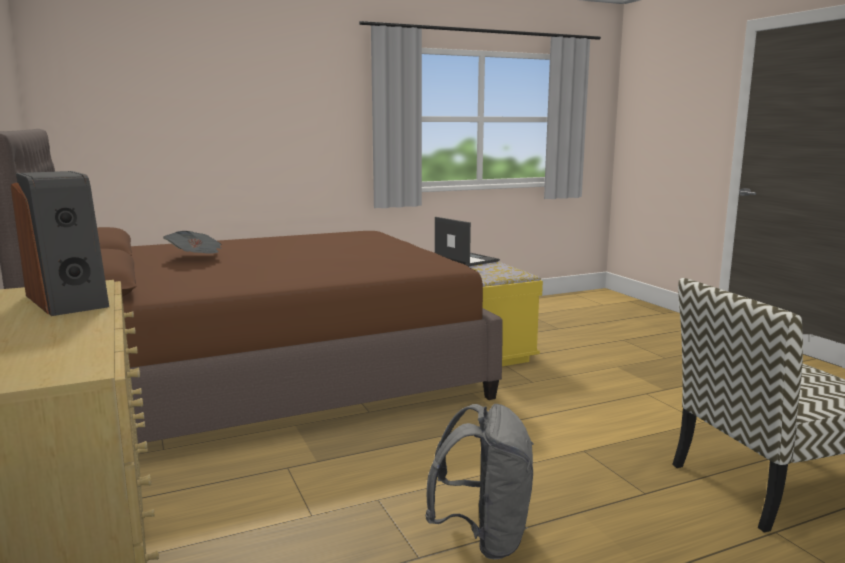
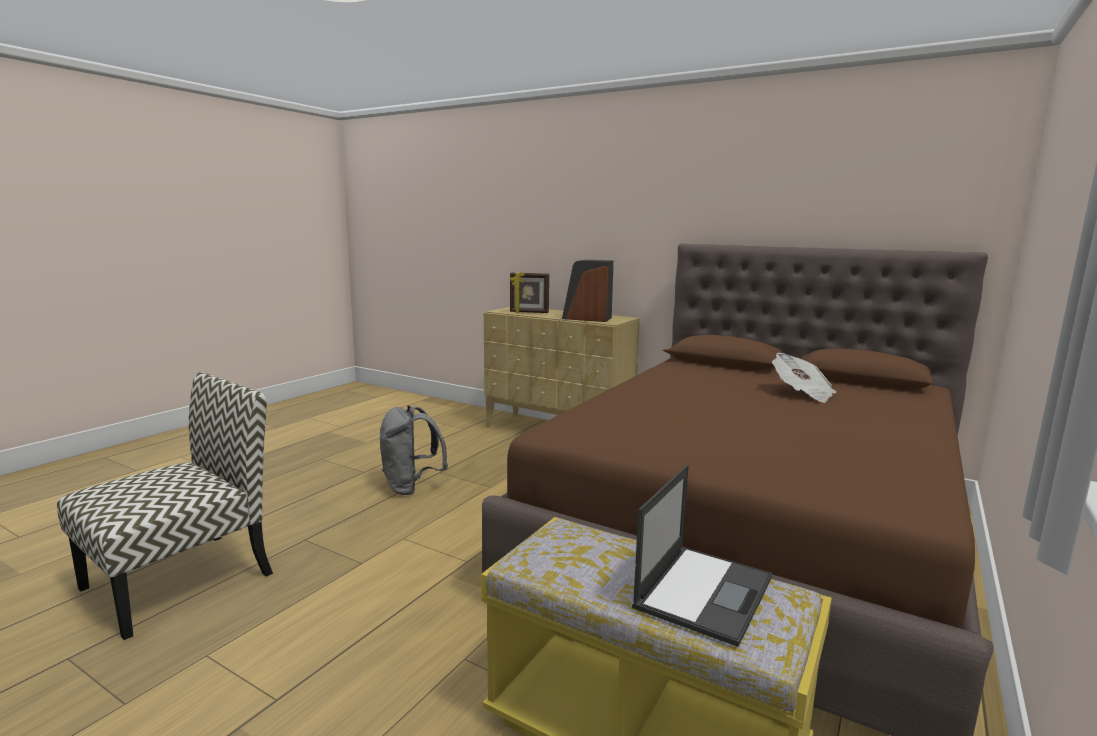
camera: 145 degrees right, 0 degrees up
(56, 345) = (529, 312): none -> picture frame
(465, 259) = (704, 591): laptop -> laptop turned 75 degrees counterclockwise

